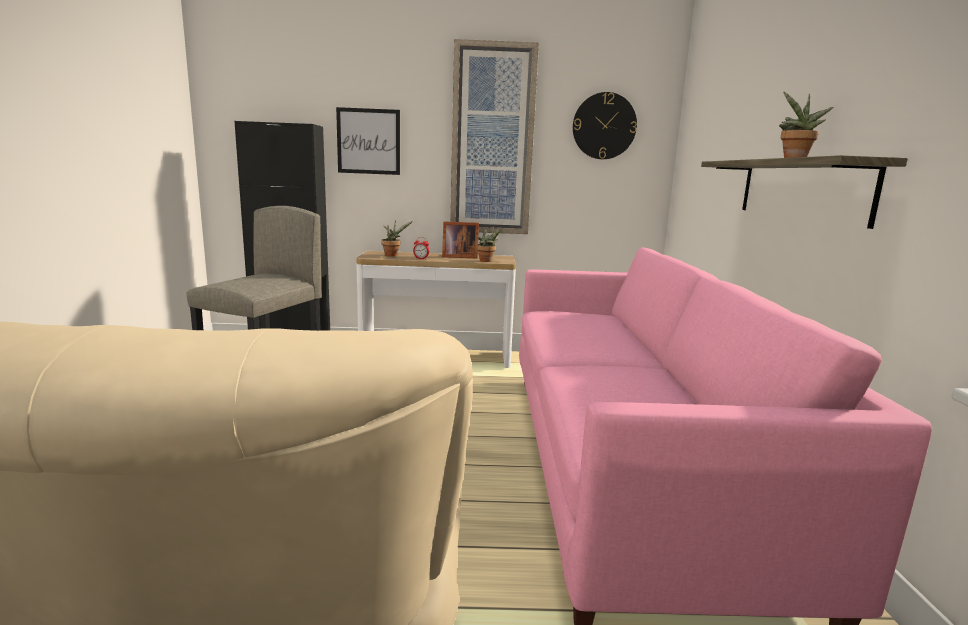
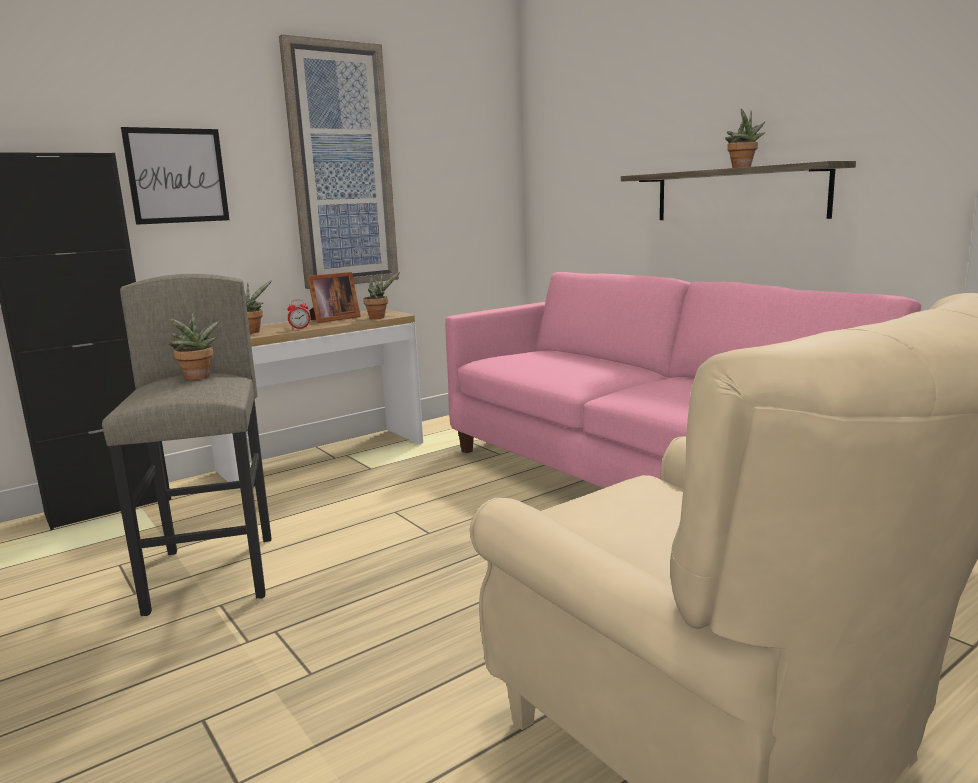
camera: 35 degrees left, 0 degrees up
(269, 276) = (197, 378): none -> potted plant
(604, 126) = (457, 144): wall clock -> none

